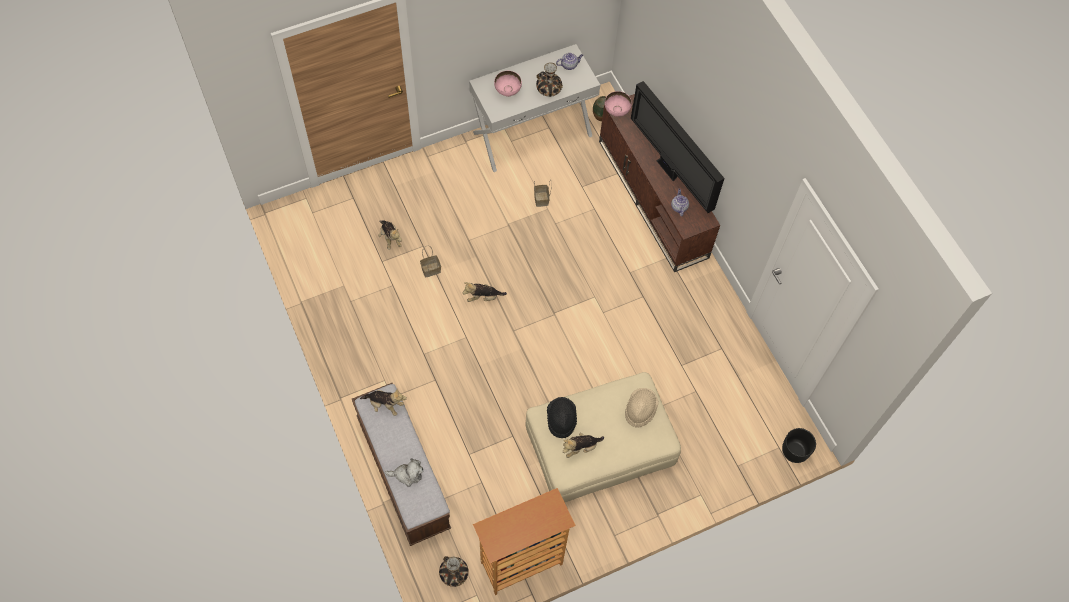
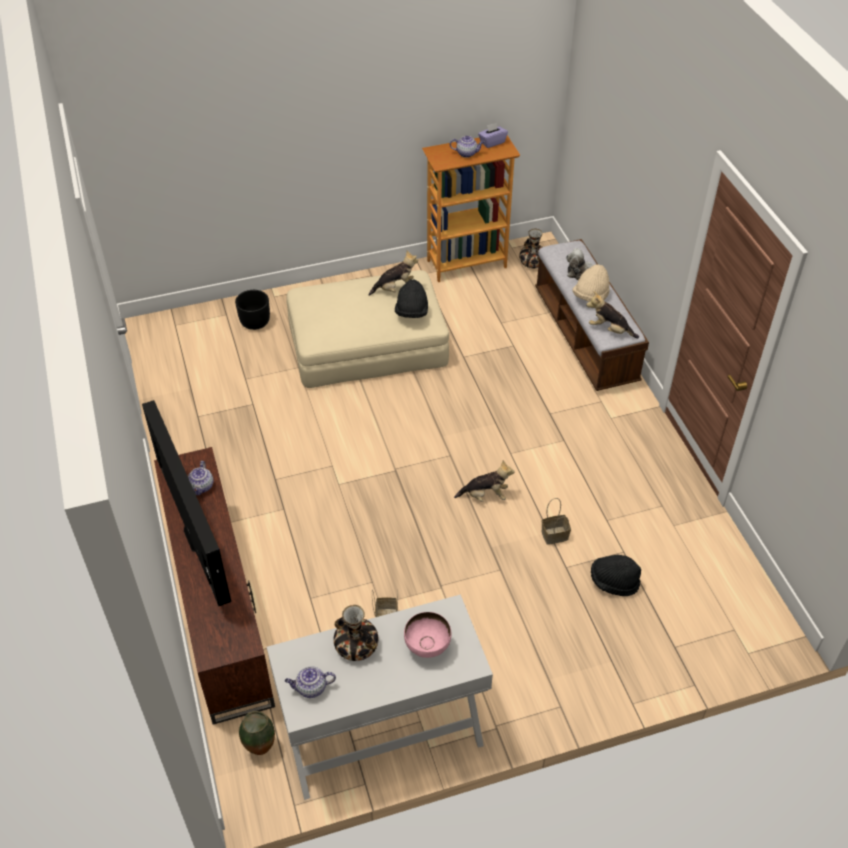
camera: 170 degrees left, 15 degrees down
(390, 238) = (613, 582): plush toy -> black hat
(503, 542) = (492, 142): none -> purple tissue box
(527, 520) = (467, 153): none -> teapot
(616, 111) = (247, 639): pink bowl -> none
(640, 410) = (322, 313): beige hat -> beige hat (590, 296)
(794, 451) = (160, 321): black planter -> black planter (255, 322)

